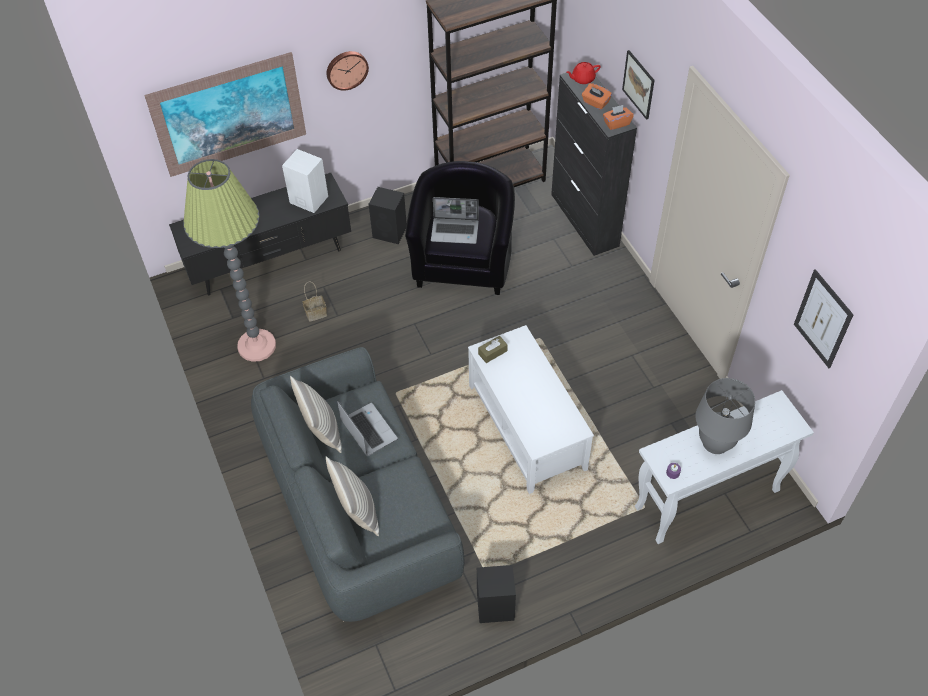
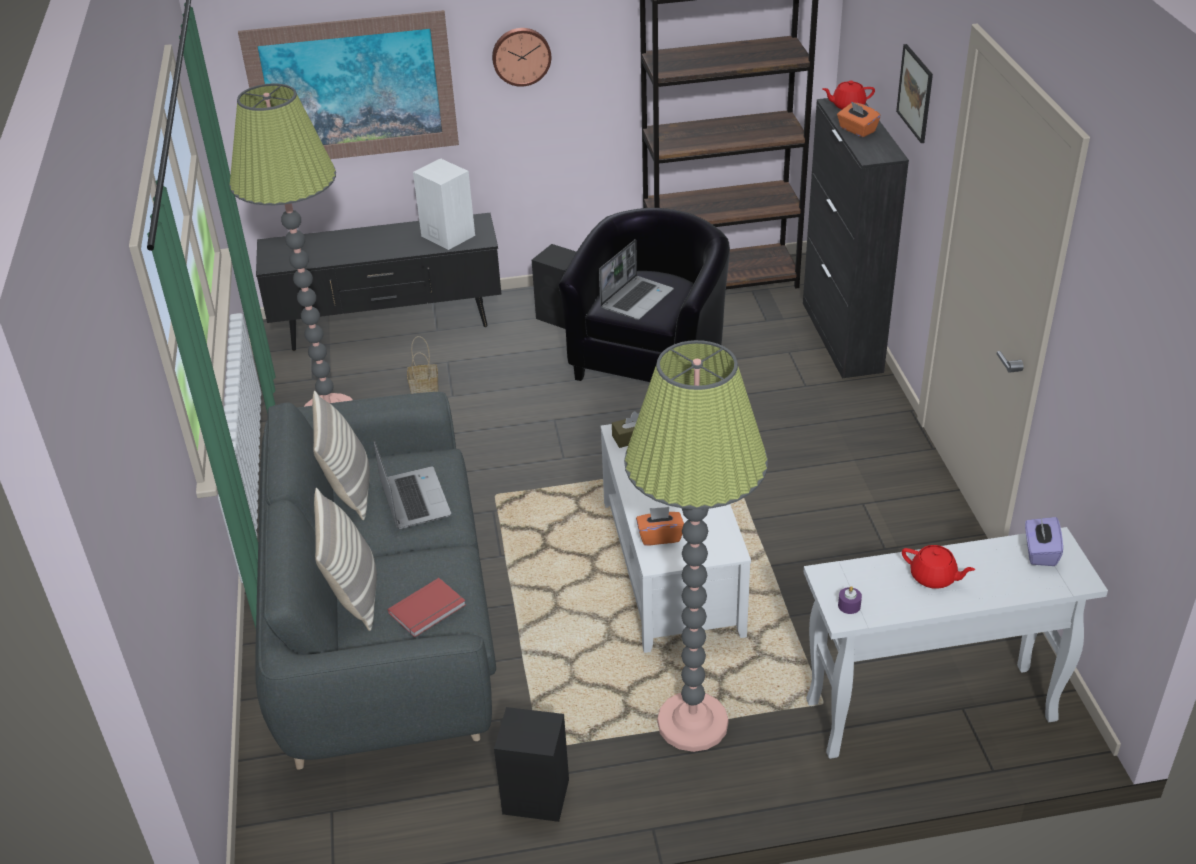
camera: 15 degrees right, 15 degrees down
(409, 513) = (428, 610): none -> red book
(455, 231) = (636, 299): laptop -> laptop turned 75 degrees counterclockwise
(572, 537) = (692, 723): none -> floor lamp
(616, 123) = (880, 153): orange tissue box -> orange tissue box (660, 536)
(715, 442) = (934, 577): grey table lamp -> red teapot
(771, 412) = (1040, 552): none -> purple tissue box
(823, 319) = (1129, 378): picture -> none

